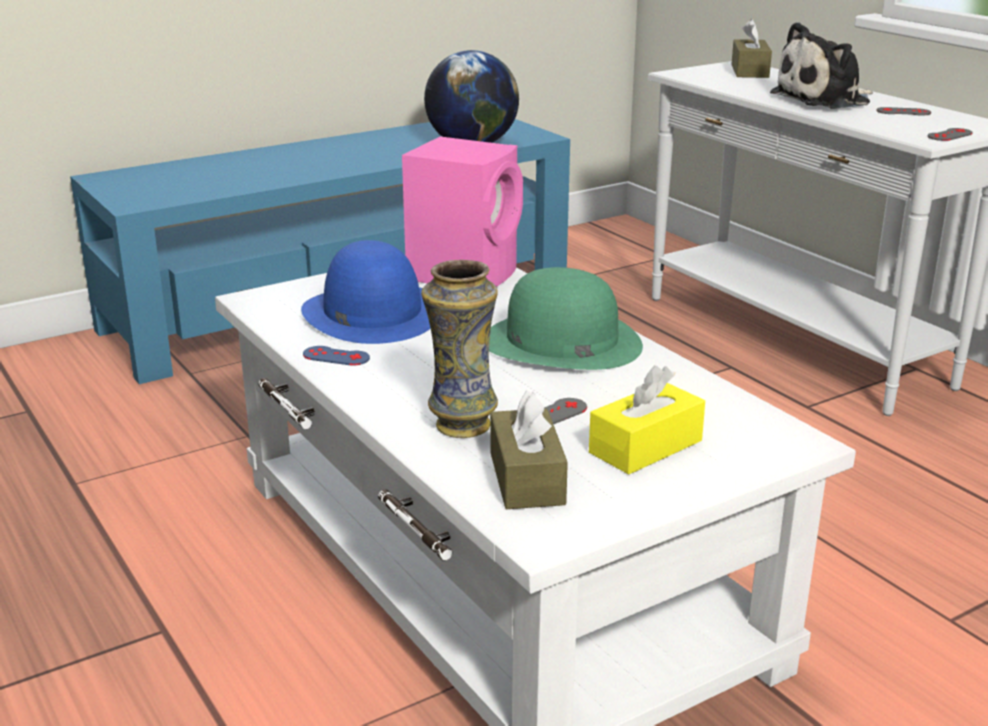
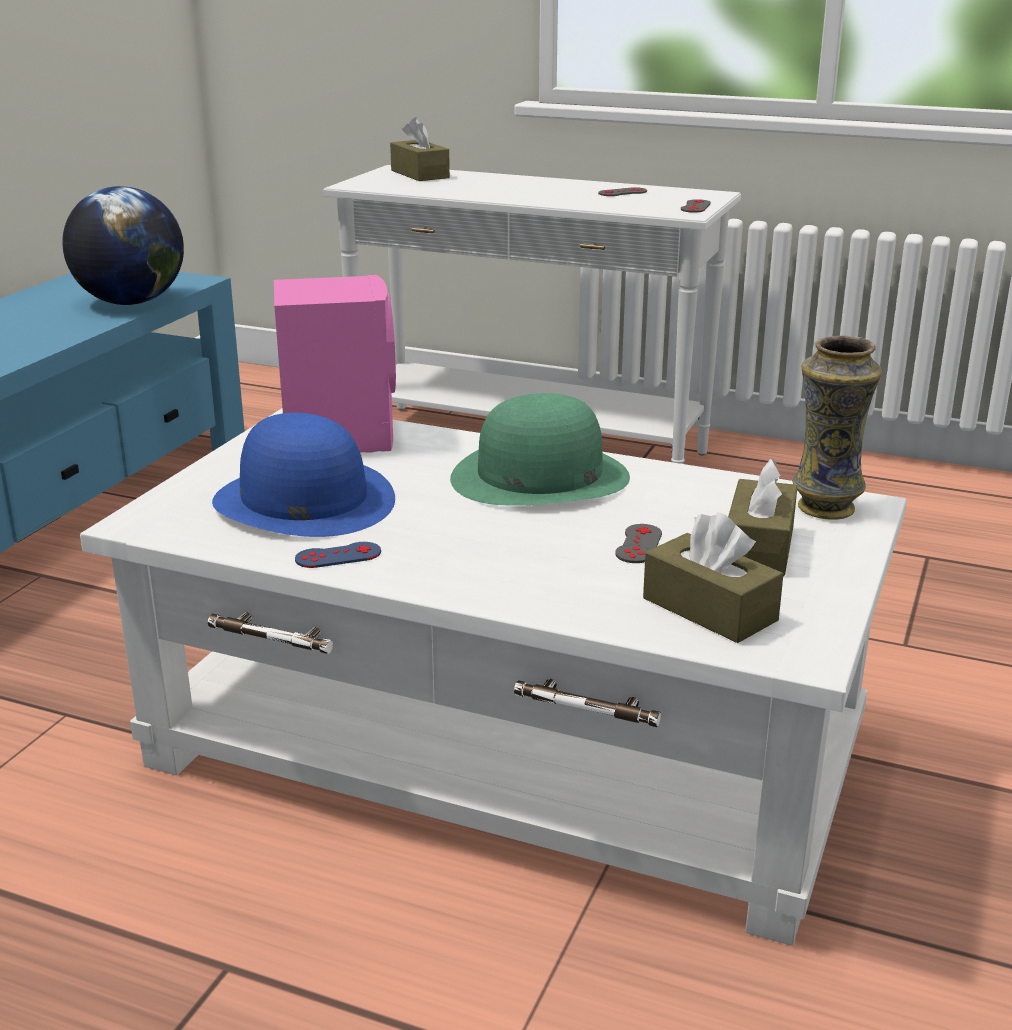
camera: 35 degrees left, 0 degrees up
(461, 425) = (575, 582): vase -> vase (825, 508)
(645, 447) = (758, 547): yellow tissue box -> brown tissue box
(825, 100) = (538, 191): plush toy -> none

